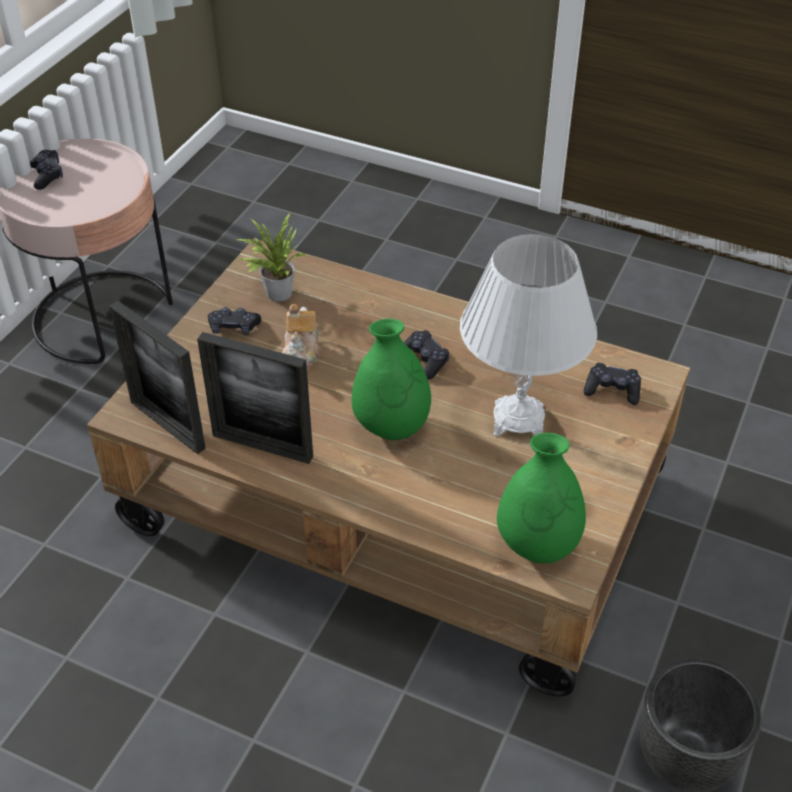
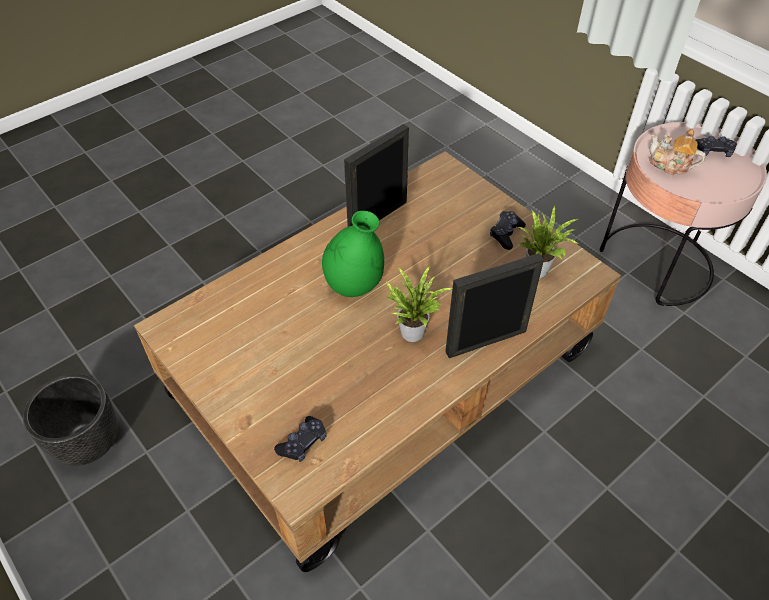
camera: 115 degrees right, 5 degrees up
(167, 425) = (423, 182): picture frame -> picture frame (486, 341)
(302, 354) = (457, 261): teapot -> teapot (670, 165)
(424, 360) = (411, 330): black game controller -> potted plant
(518, 419) = (313, 361): white table lamp -> none
(537, 545) = (199, 321): green vase -> none

